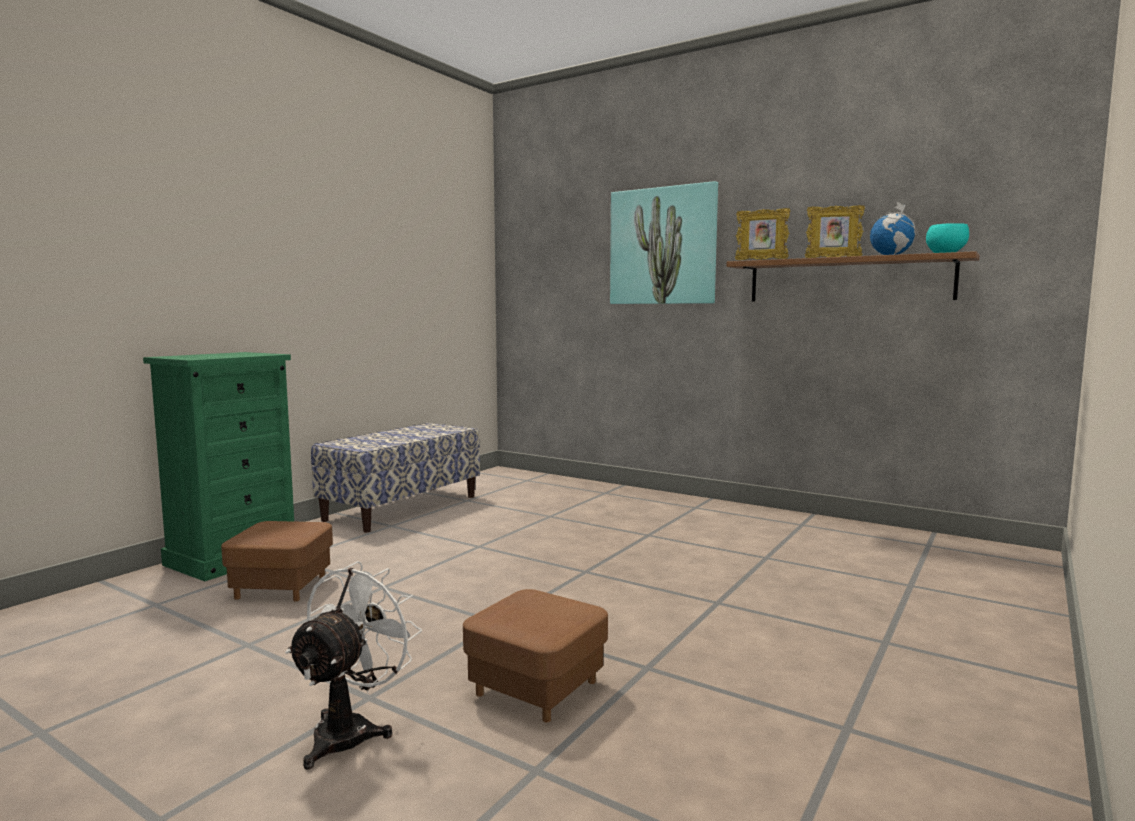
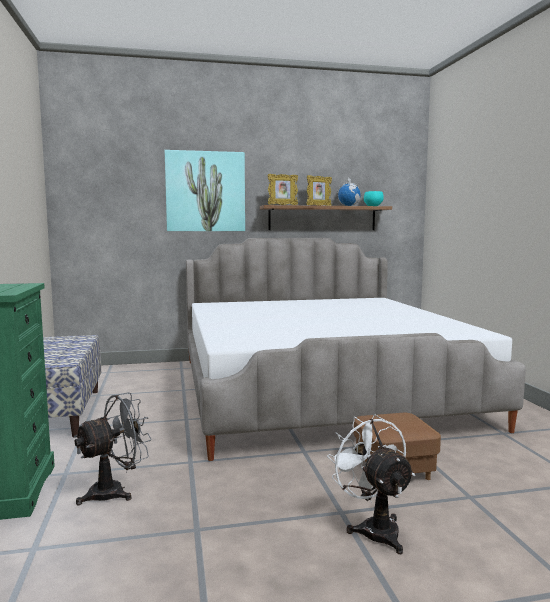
camera: 45 degrees left, 0 degrees up
(282, 587) = (115, 491): brown ottoman -> grey fan
(702, 563) = (319, 390): none -> bed

